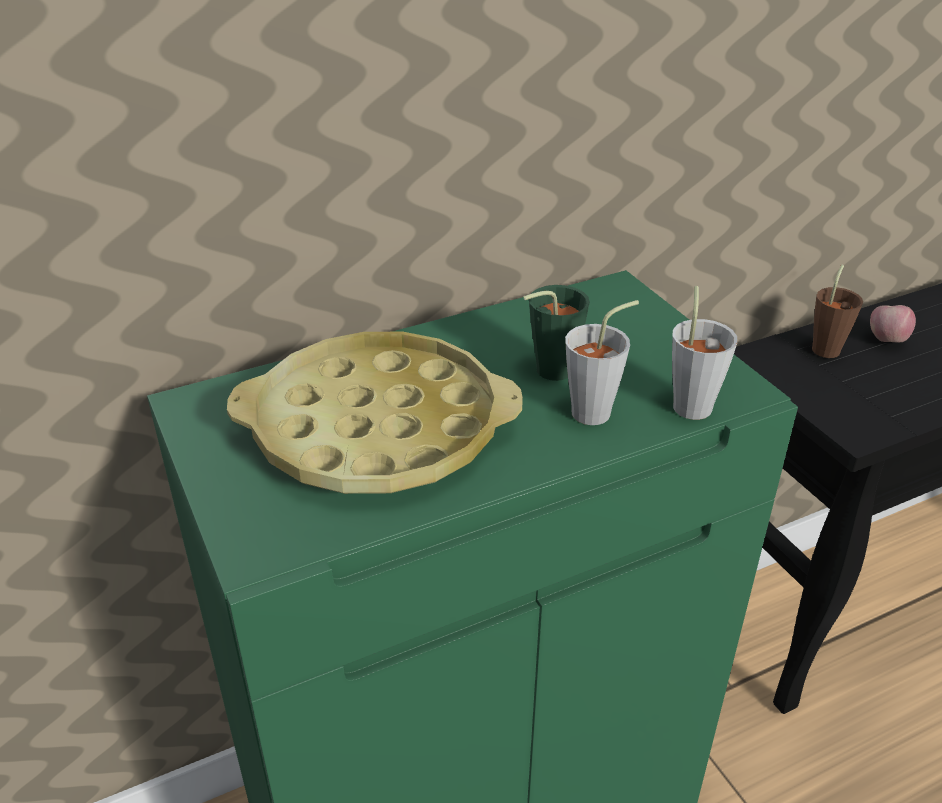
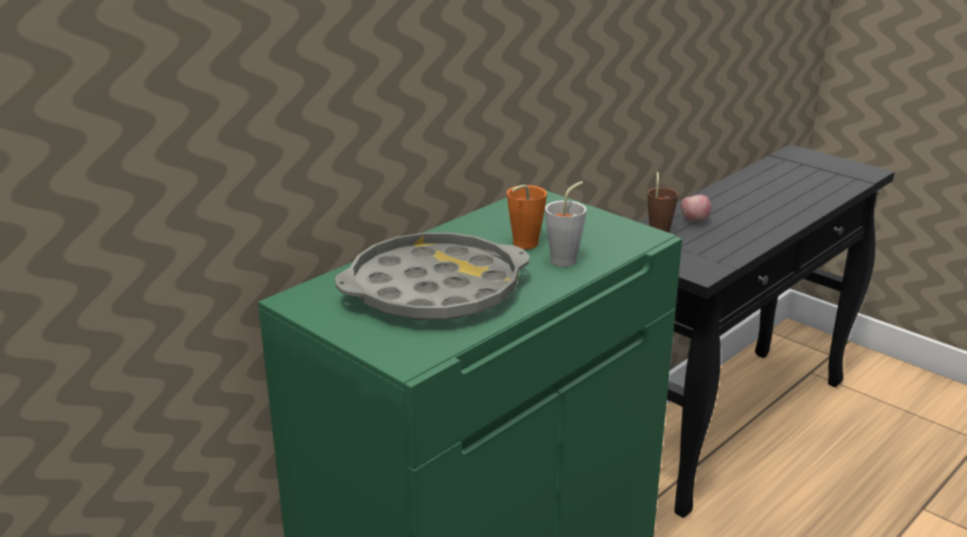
camera: 20 degrees left, 10 degrees down
(377, 428) = (434, 290): yellow tray -> grey tray
(547, 372) = (522, 246): green cup -> orange cup
(692, 402) = (620, 245): grey cup -> none

